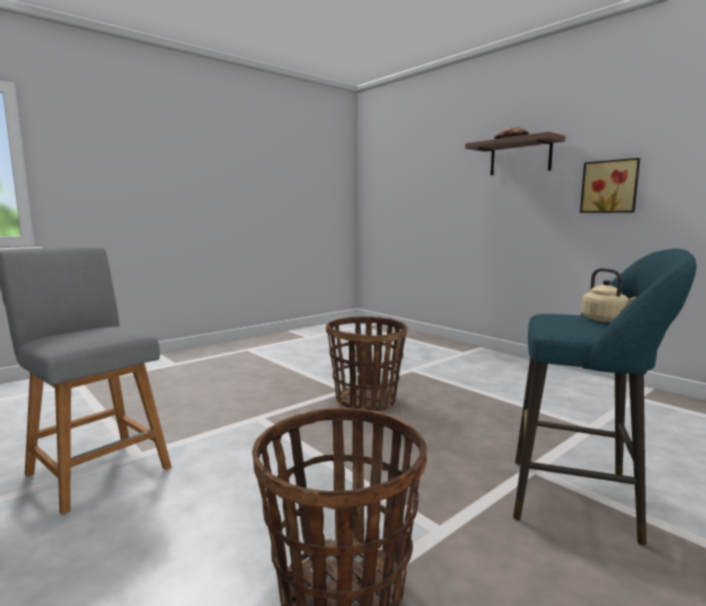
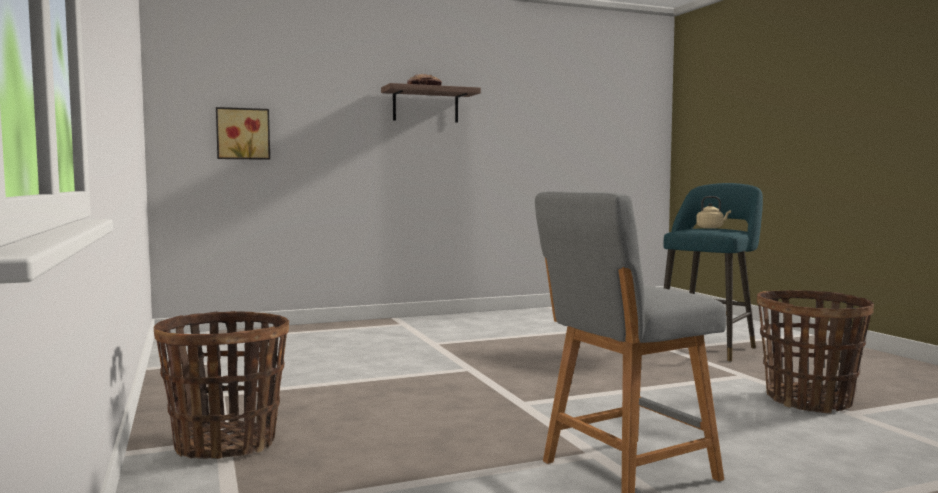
camera: 70 degrees left, 5 degrees down
(366, 401) = (509, 366): basket -> basket (226, 444)
(610, 186) = (508, 142): picture -> picture (243, 134)

